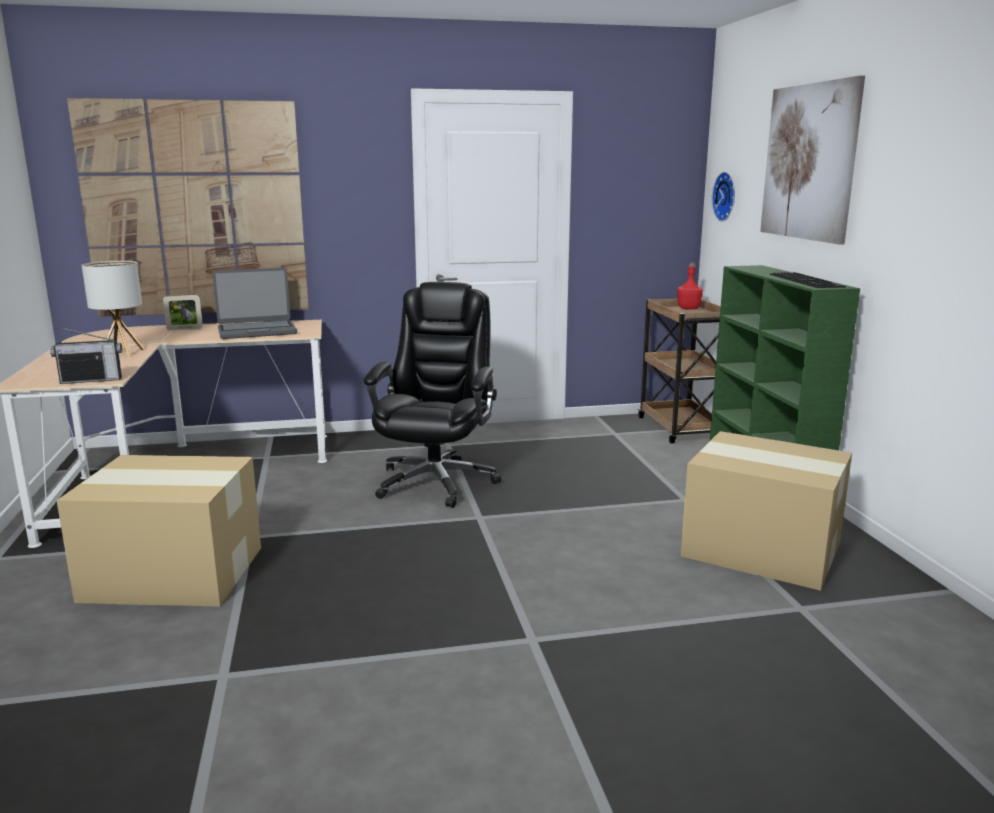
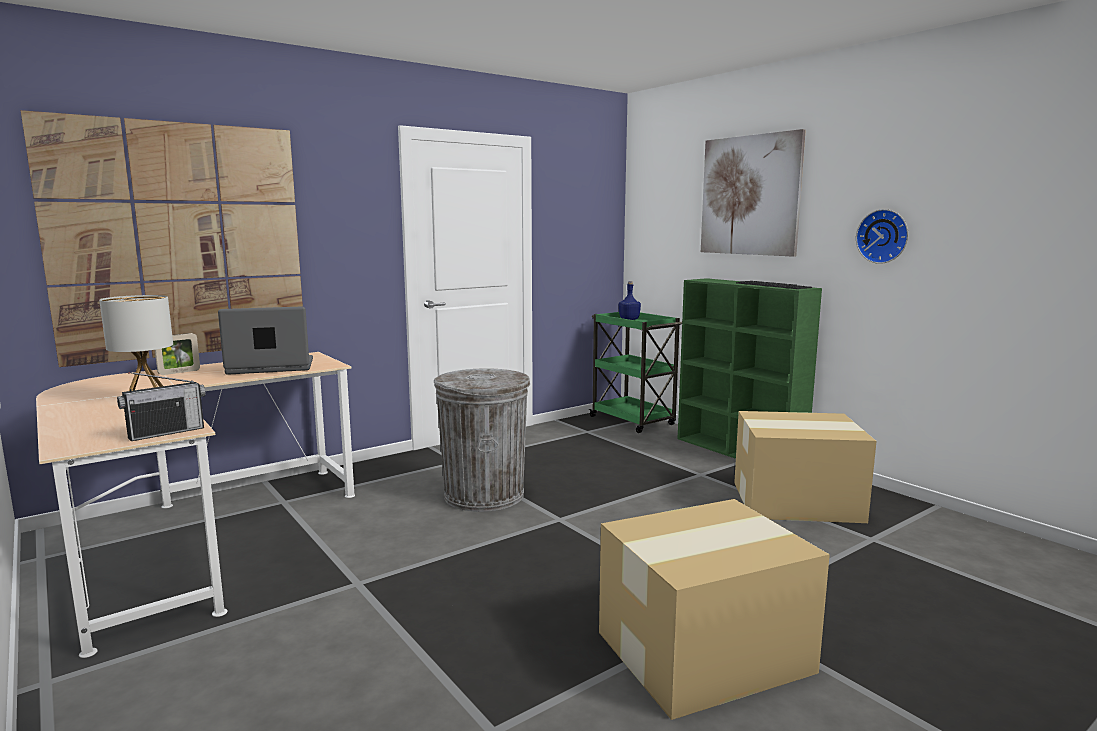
camera: 25 degrees left, 5 degrees down
(172, 573) = (309, 641): cardboard box -> cardboard box (700, 652)
(257, 331) = (270, 367): laptop -> laptop turned 150 degrees counterclockwise
(436, 481) = (484, 495): black office chair -> grey trash can
(681, 429) = (633, 421): brown cart -> green cart
(688, 309) = (629, 319): red bottle -> blue bottle
(726, 196) = (654, 226): wall clock -> wall clock (883, 236)

